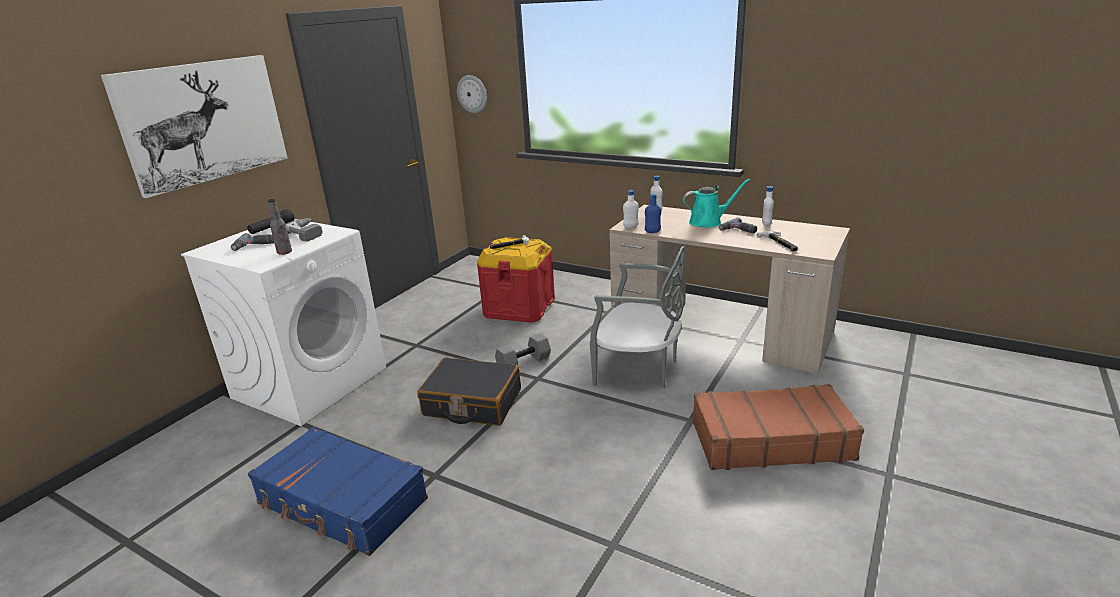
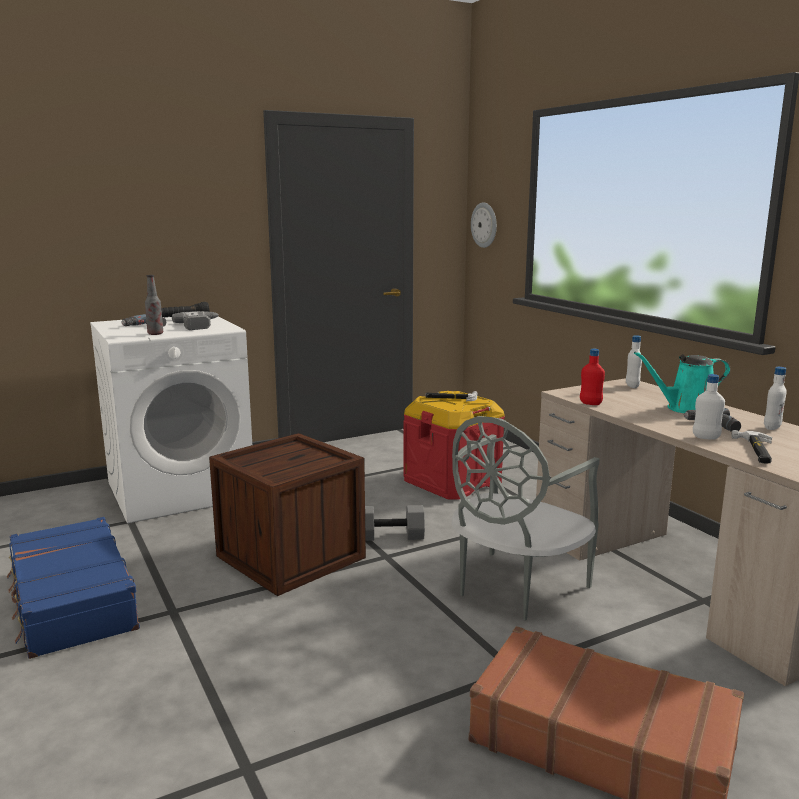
camera: 30 degrees right, 10 degrees down
(204, 122) = (147, 202): picture -> none
(472, 403) = (291, 557): black suitcase -> crate
(630, 227) = (570, 394): white bottle -> white bottle (706, 437)
(638, 370) = (515, 588): grey chair -> grey chair turned 75 degrees clockwise
(652, 232) = (590, 403): blue bottle -> red bottle
(708, 222) = (686, 409): turquoise watering can -> turquoise watering can turned 150 degrees clockwise

